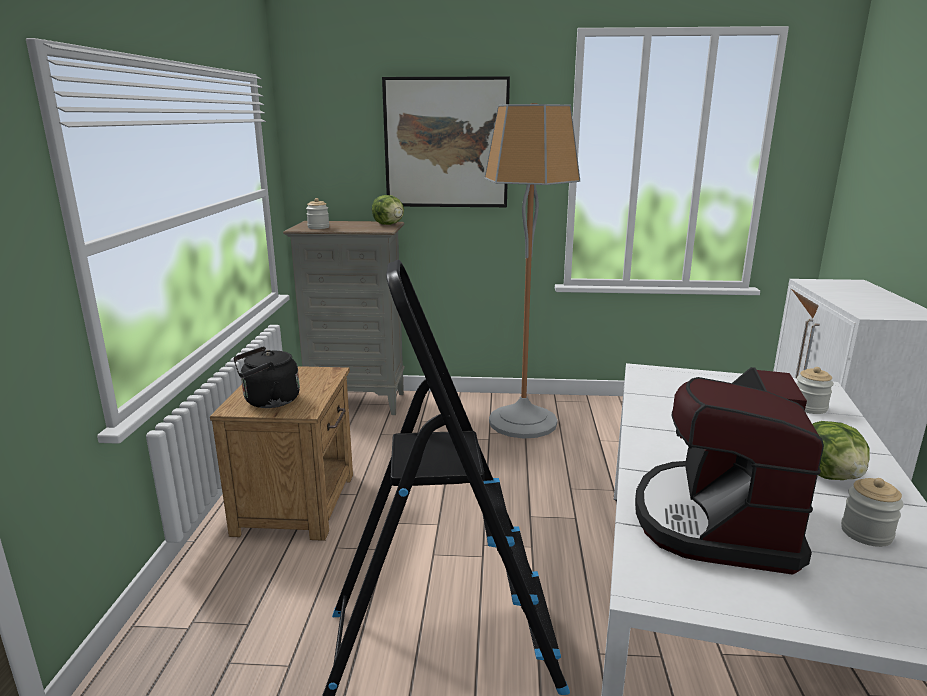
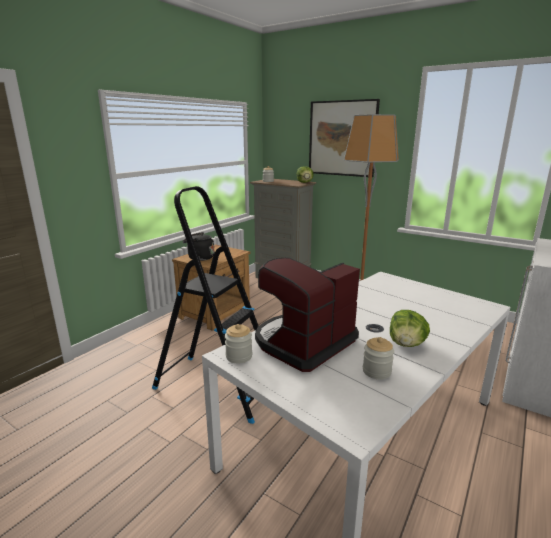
camera: 30 degrees right, 0 degrees up
(809, 407) = (459, 313): jar -> jar (239, 356)

